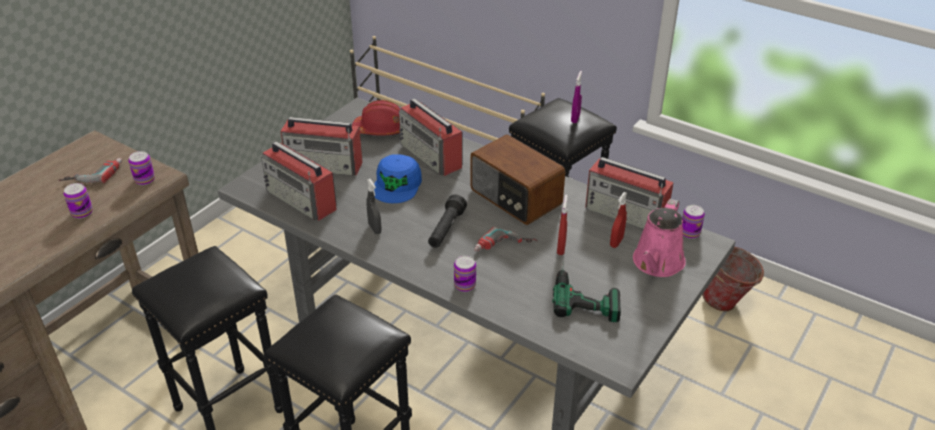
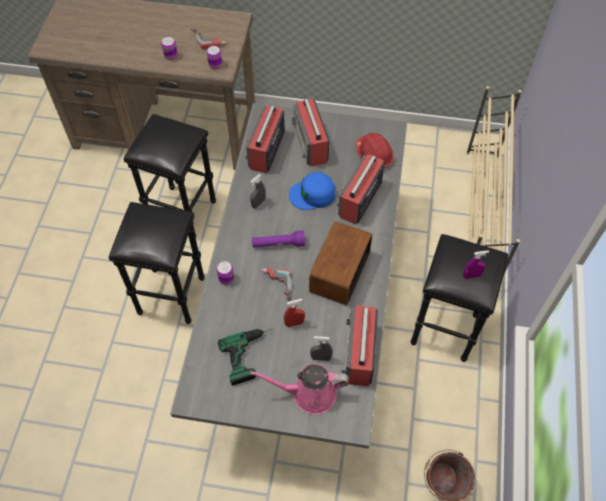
camera: 65 degrees right, 20 degrees up
(446, 230) = (278, 244): black flashlight -> purple flashlight
(616, 242) = (321, 358): red spray bottle -> grey spray bottle
(690, 233) = (360, 408): can -> none

